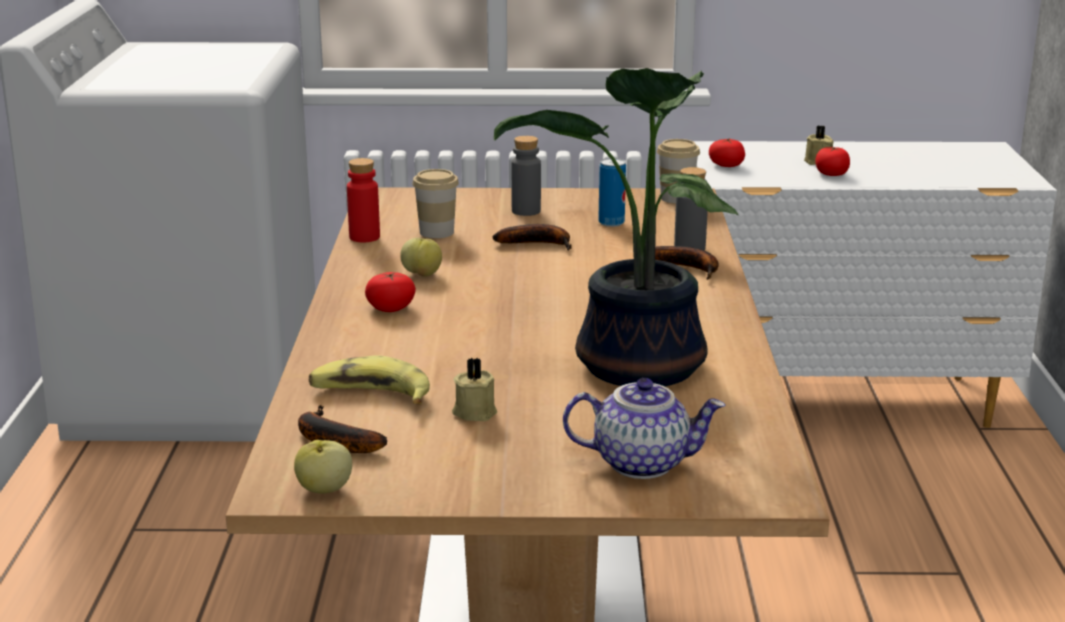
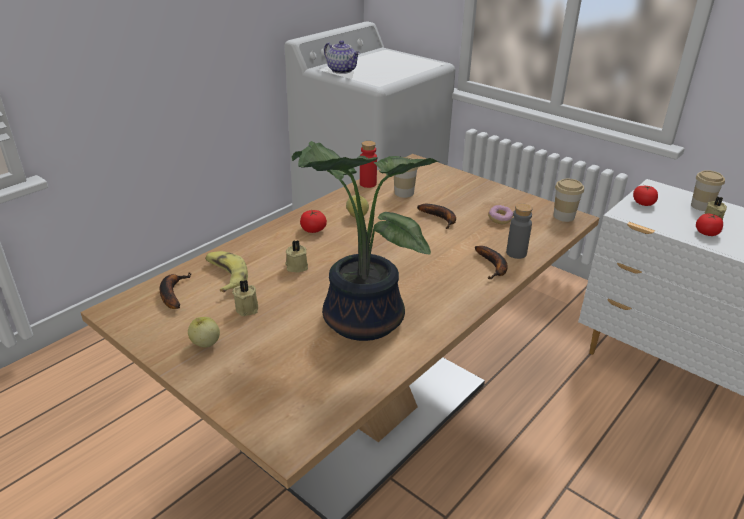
camera: 40 degrees right, 10 degrees up
(324, 489) = (127, 319): apple -> apple (205, 343)
(450, 351) = (296, 266): none -> beige candle
(526, 211) = (467, 195): grey bottle -> none
(611, 223) = (499, 219): can -> donut
(642, 462) = (263, 382): teapot -> teapot (342, 71)
(787, 151) = (701, 206): none -> cup

